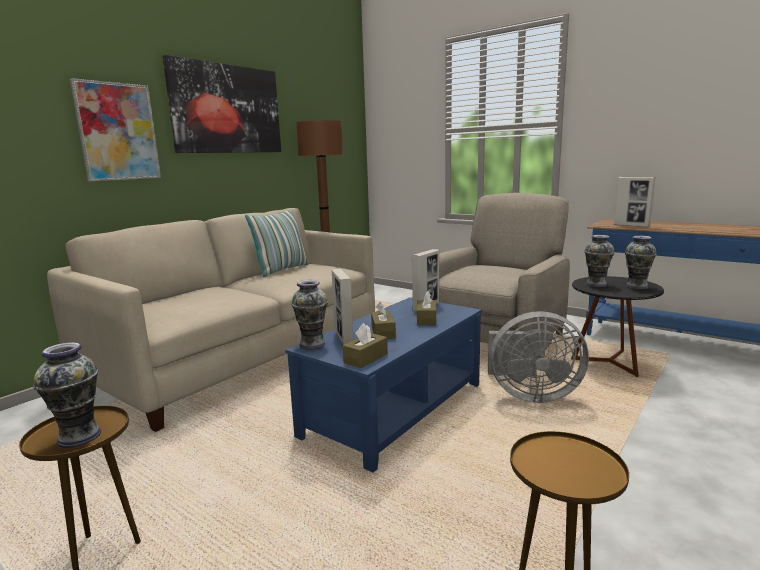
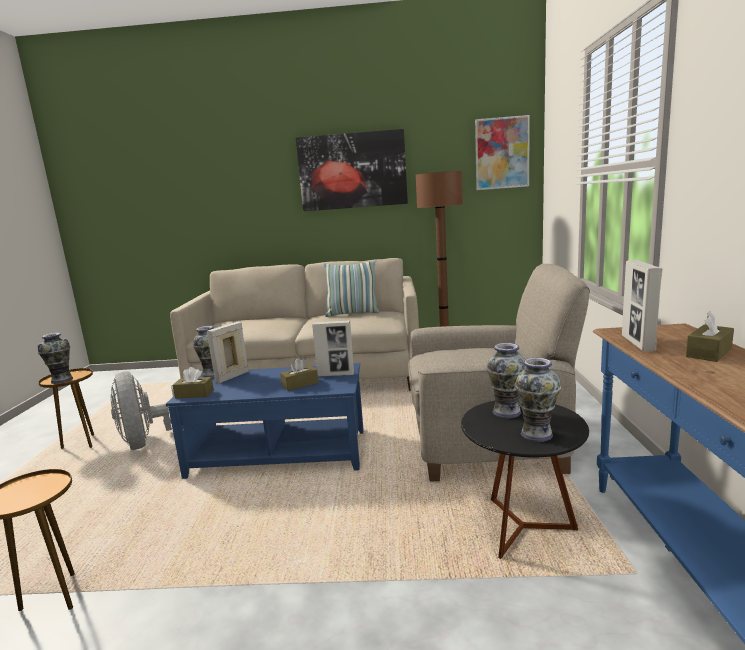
camera: 55 degrees right, 0 degrees up
(117, 132) = (261, 199): picture -> picture (502, 153)
(383, 332) = (254, 382): brown tissue box -> brown tissue box (708, 352)
(530, 394) = (366, 501): grey fan -> grey fan (148, 441)

